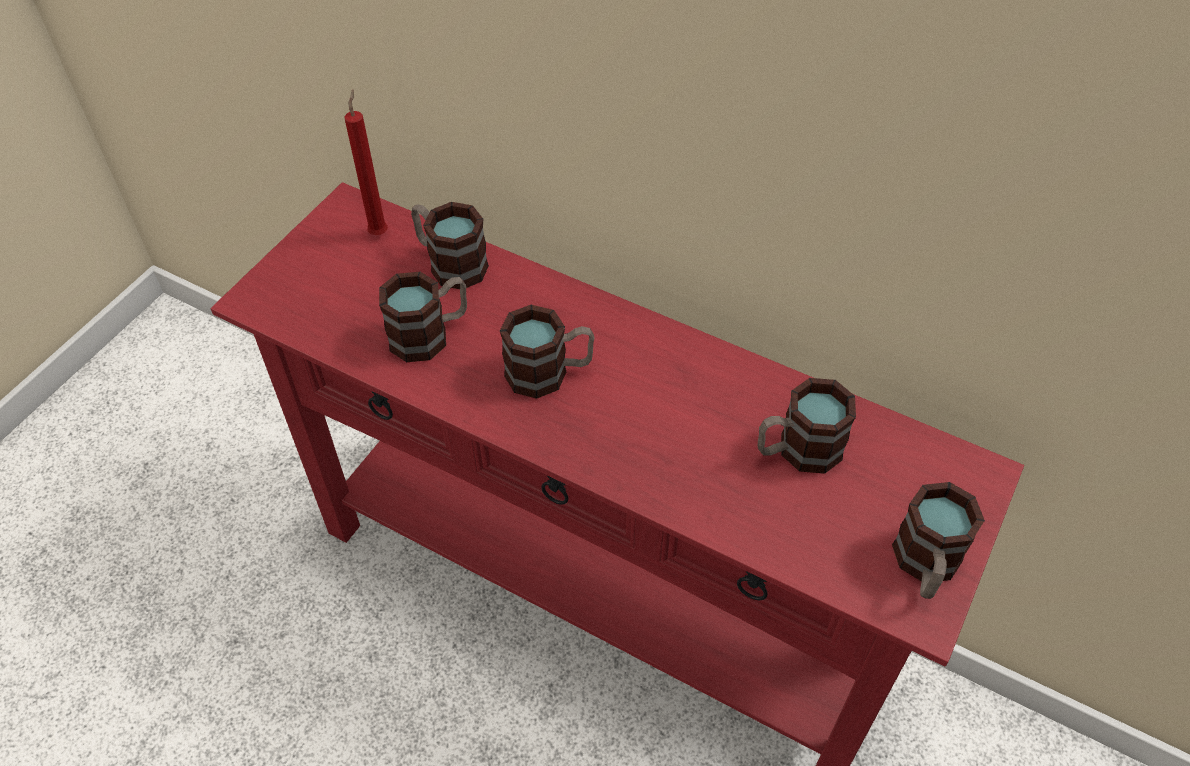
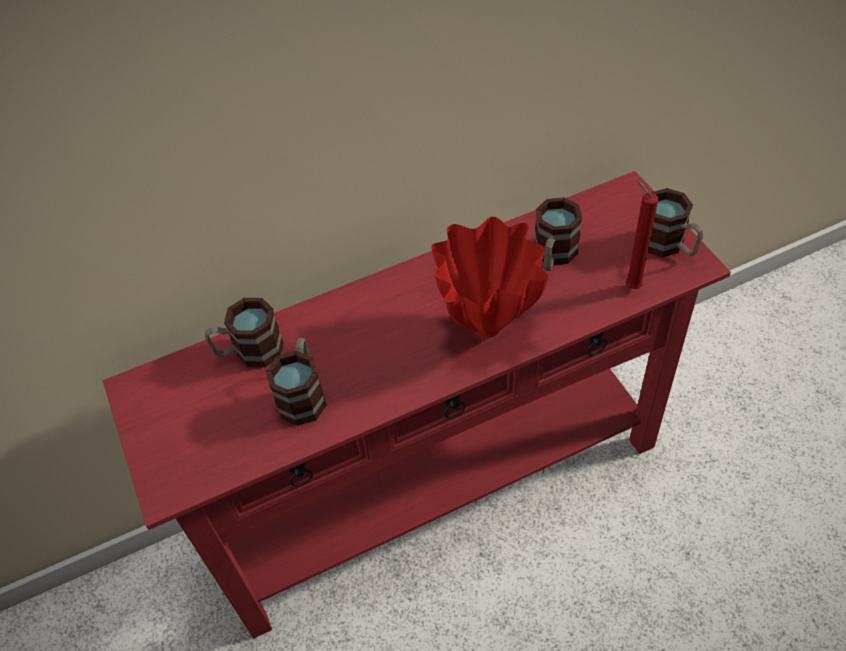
camera: 50 degrees left, 0 degrees up
(379, 232) = (178, 379): red candle -> red candle (630, 286)
(549, 373) = (395, 344): mug -> none
(640, 443) = (490, 326): none -> red vase

